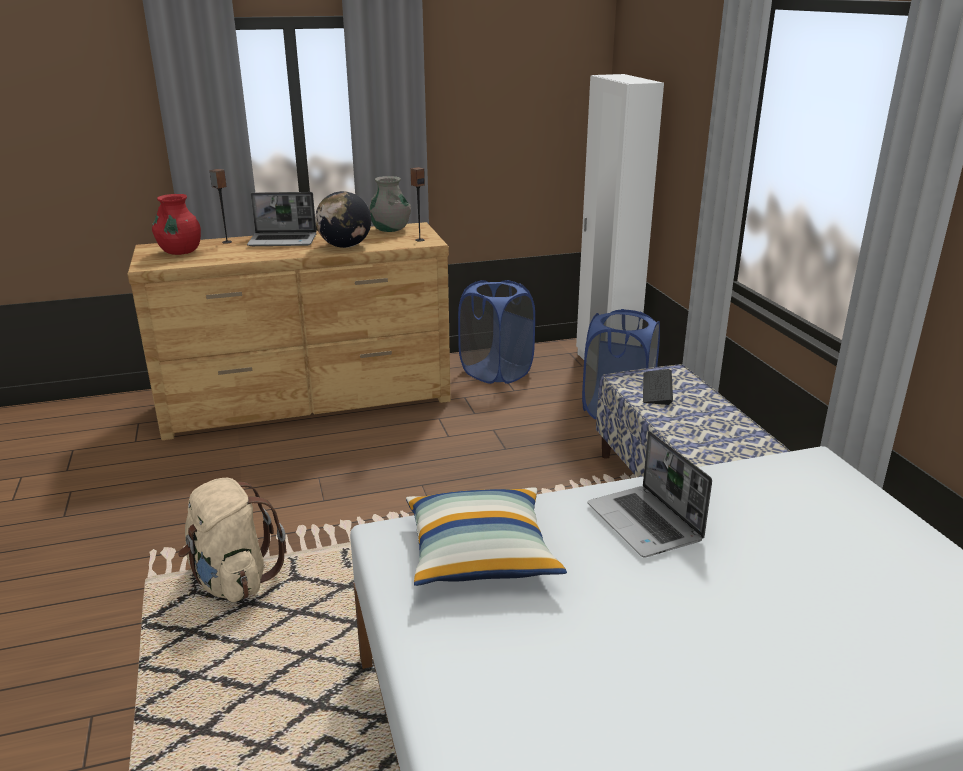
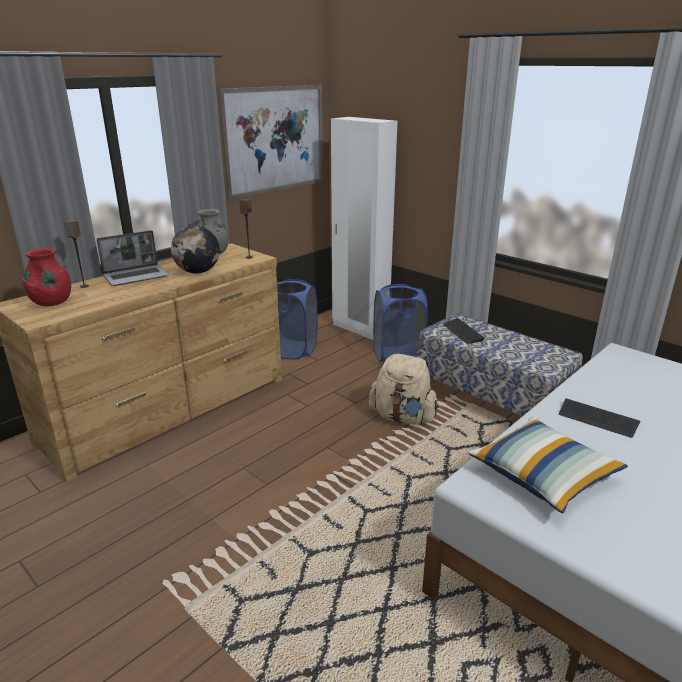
camera: 30 degrees left, 0 degrees up
(233, 580) = (262, 576): beige backpack -> beige backpack (403, 417)
(518, 99) = (275, 140): none -> picture
(646, 523) = (597, 419): laptop -> keyboard

